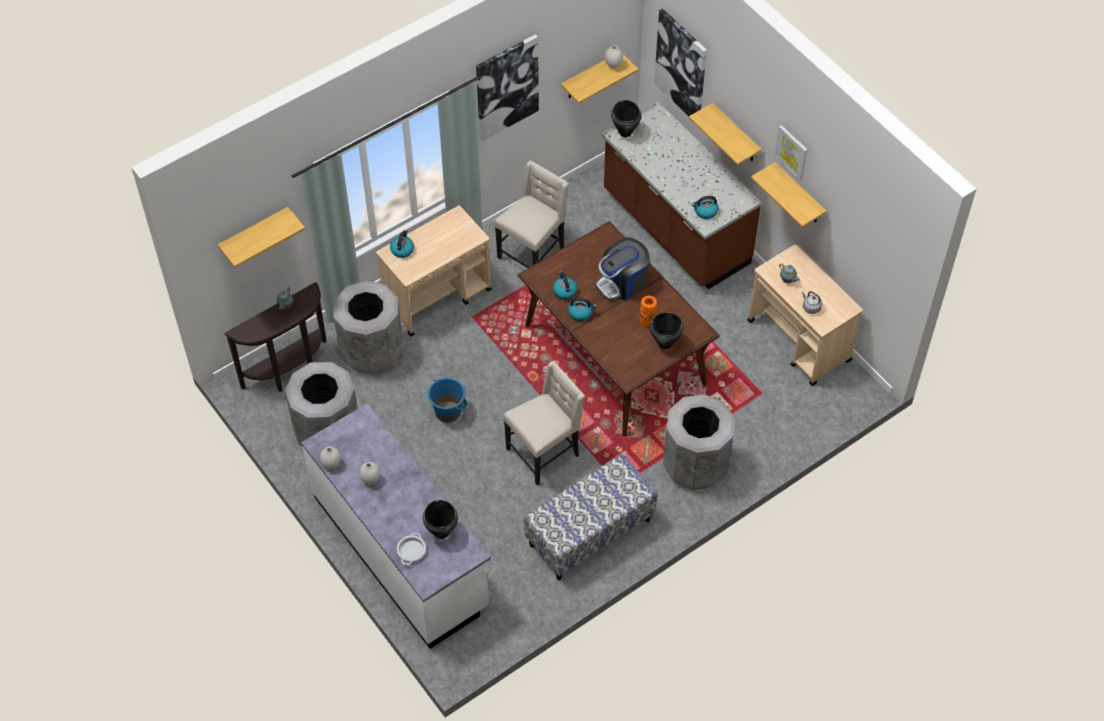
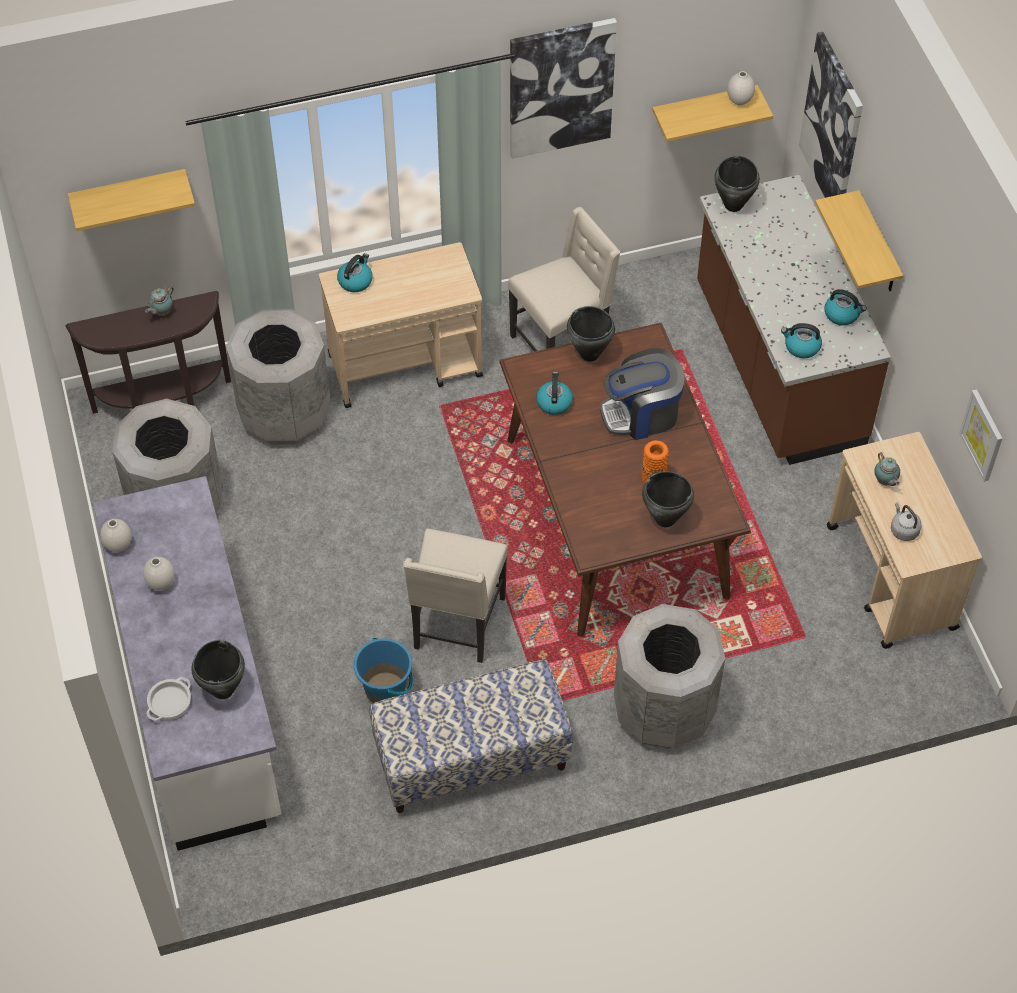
camera: 20 degrees right, 0 degrees up
(448, 411) = (350, 526): blue bucket -> blue bucket (386, 689)
(544, 452) = (457, 624): beige chair -> beige chair turned 120 degrees clockwise
(573, 254) = (589, 354): none -> black cooking pot
(580, 312) = (563, 439): kettle -> kettle (842, 314)
(792, 152) = (936, 288): picture -> picture (982, 435)
(799, 195) = (935, 357): shelf -> none

